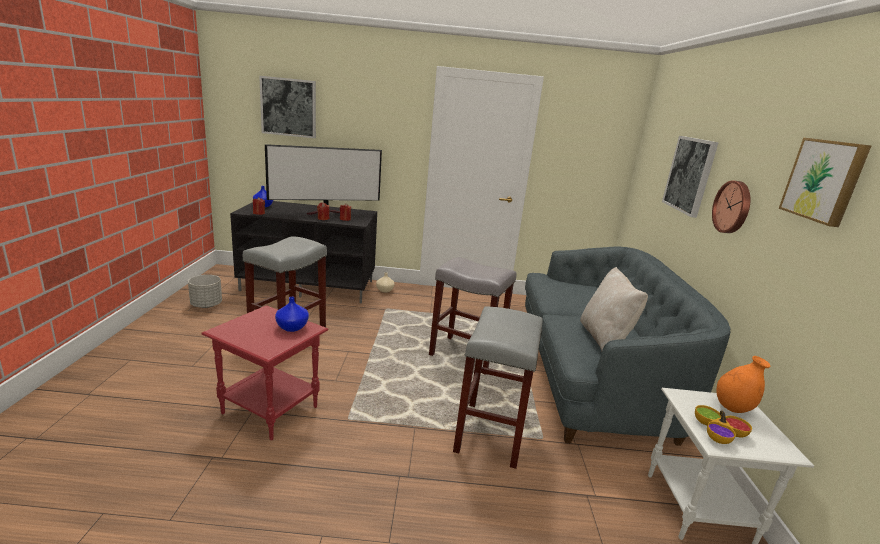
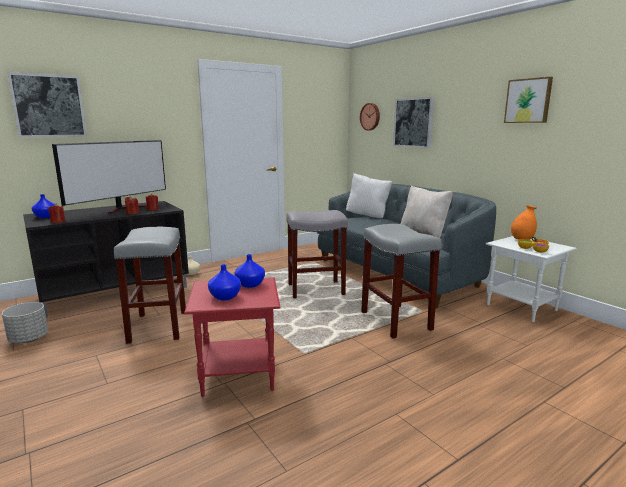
camera: 35 degrees left, 5 degrees down
(251, 331) = (224, 297): none -> blue vase
(593, 287) = (368, 216): none -> white pillow
(733, 207) = (462, 132): wall clock -> wall clock (370, 116)

